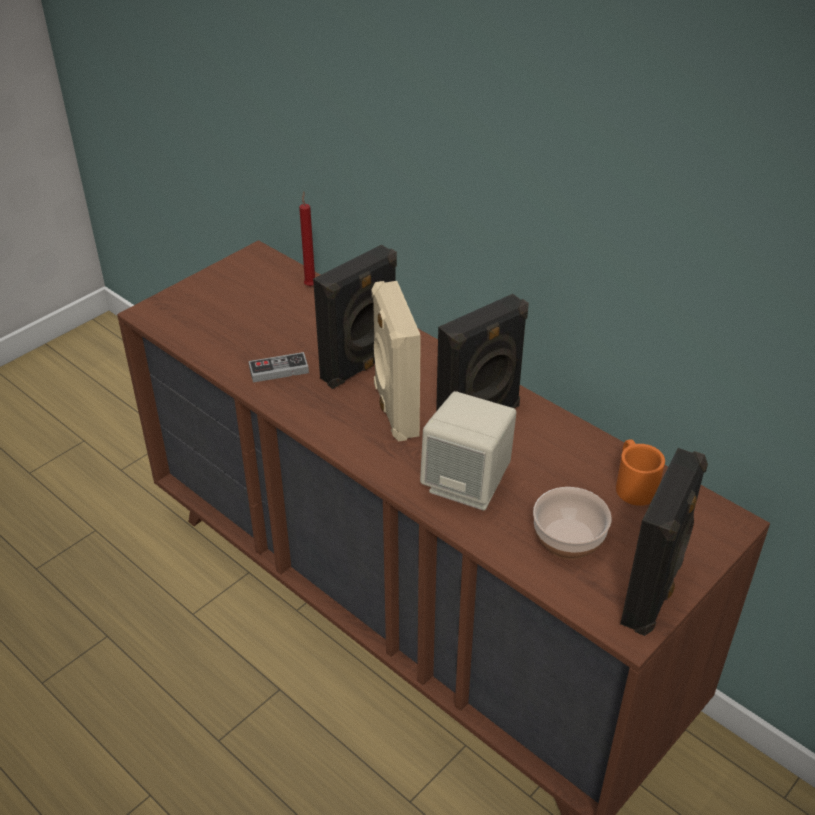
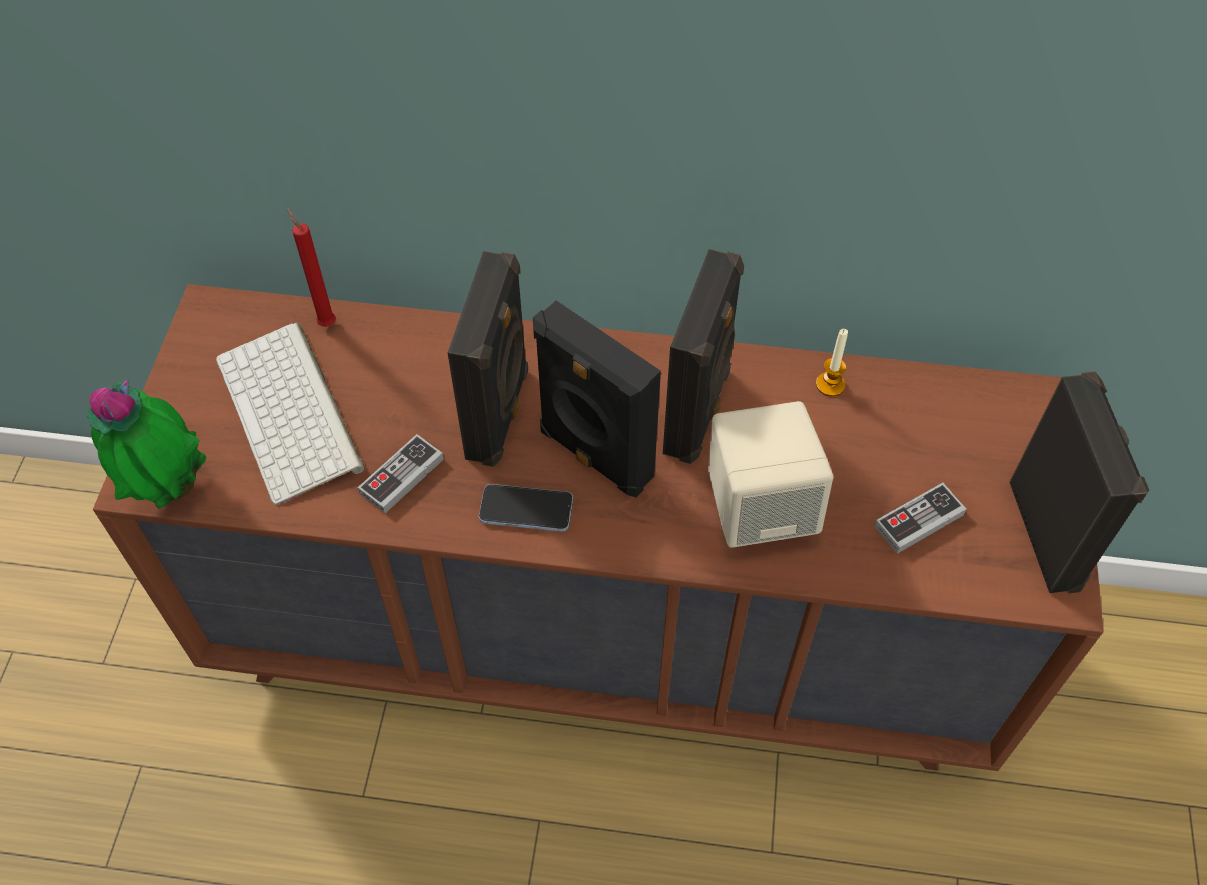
camera: 35 degrees left, 15 degrees up
(159, 322) = (169, 489): none -> potted plant
(252, 317) = (292, 413): none -> keyboard
(329, 417) = (526, 509): none -> phone
(394, 410) = (593, 456): beige speaker -> black speaker
(567, 540) = (918, 520): bowl -> game controller
(580, 443) = (830, 384): none -> candle
(633, 483) = (922, 407): orange mug -> none

